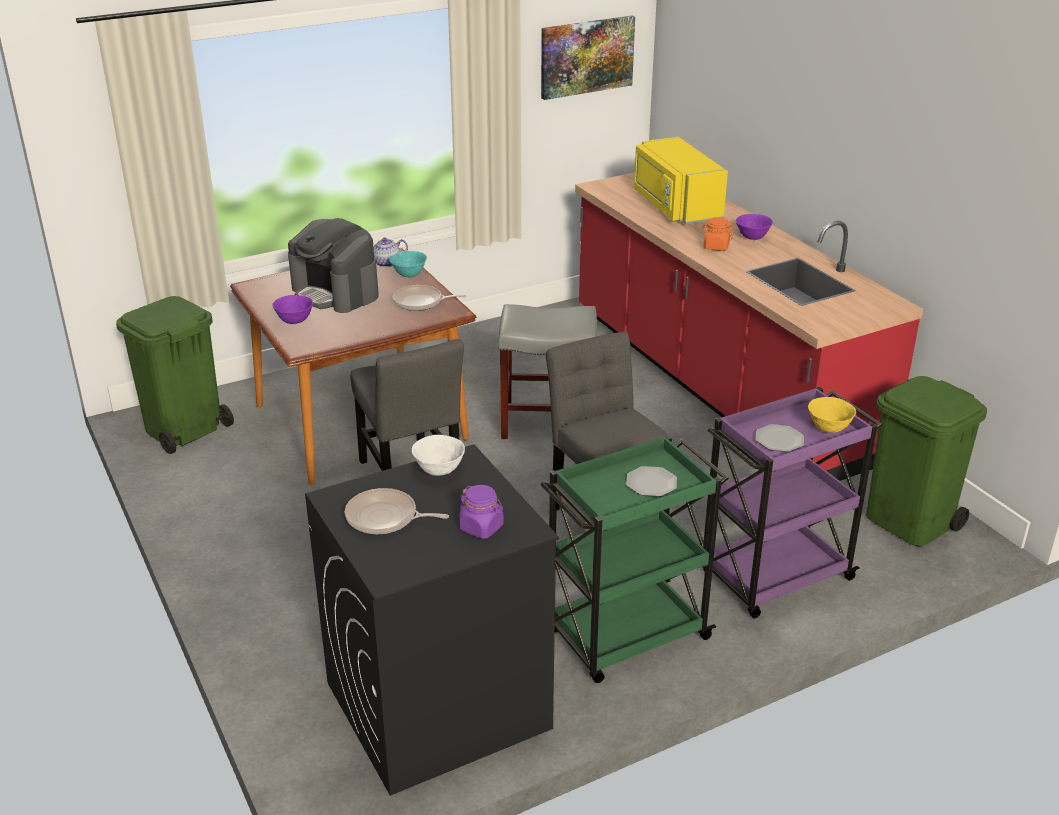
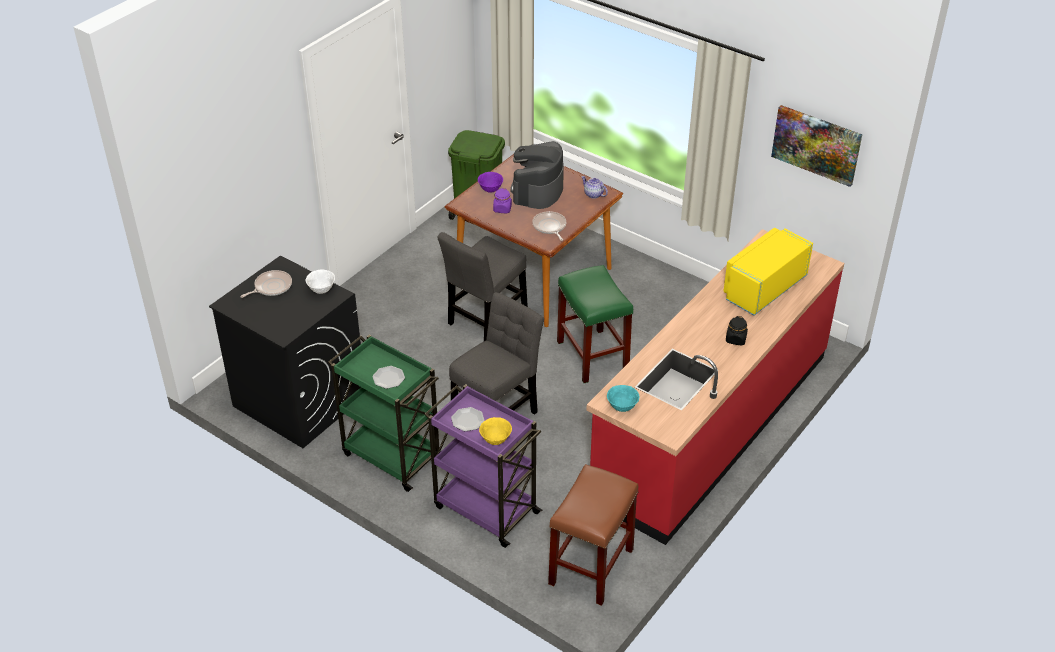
camera: 65 degrees right, 10 degrees up
(385, 518) = (271, 287): frying pan -> frying pan turned 60 degrees clockwise
(408, 275) = (583, 209): turquoise bowl -> turquoise bowl (622, 407)
(481, 527) = (278, 320): purple jar -> purple jar (502, 209)
(549, 422) = (593, 356): grey stool -> green stool
(716, 247) = (703, 325): orange jar -> none
(752, 238) = (736, 339): purple bowl -> black jar
(909, 522) = (591, 567): green trash can -> brown stool

